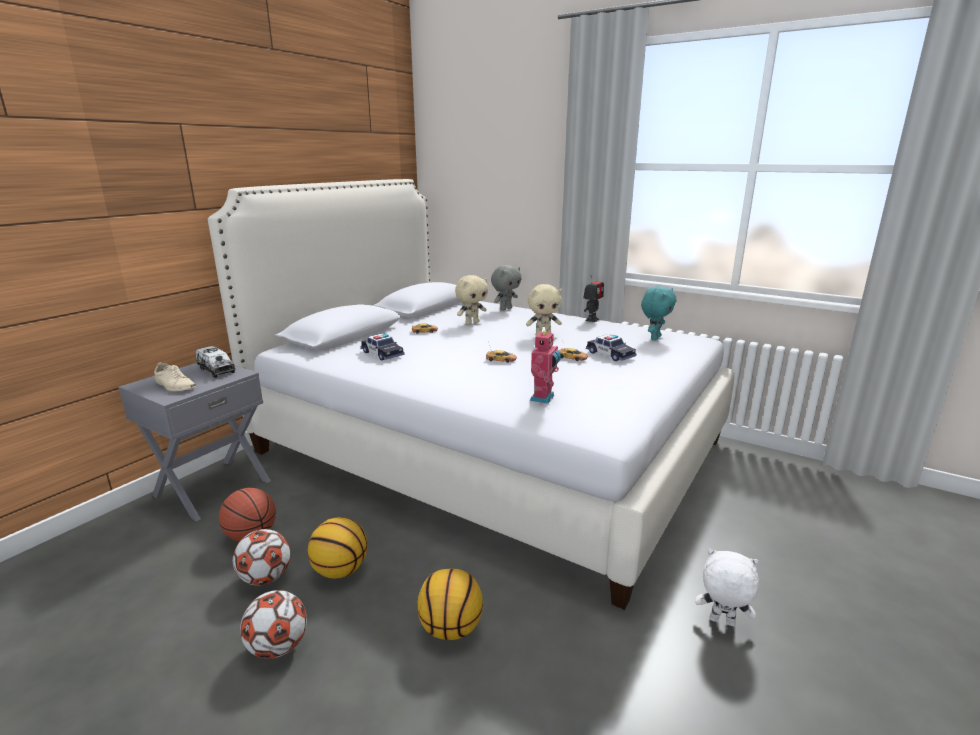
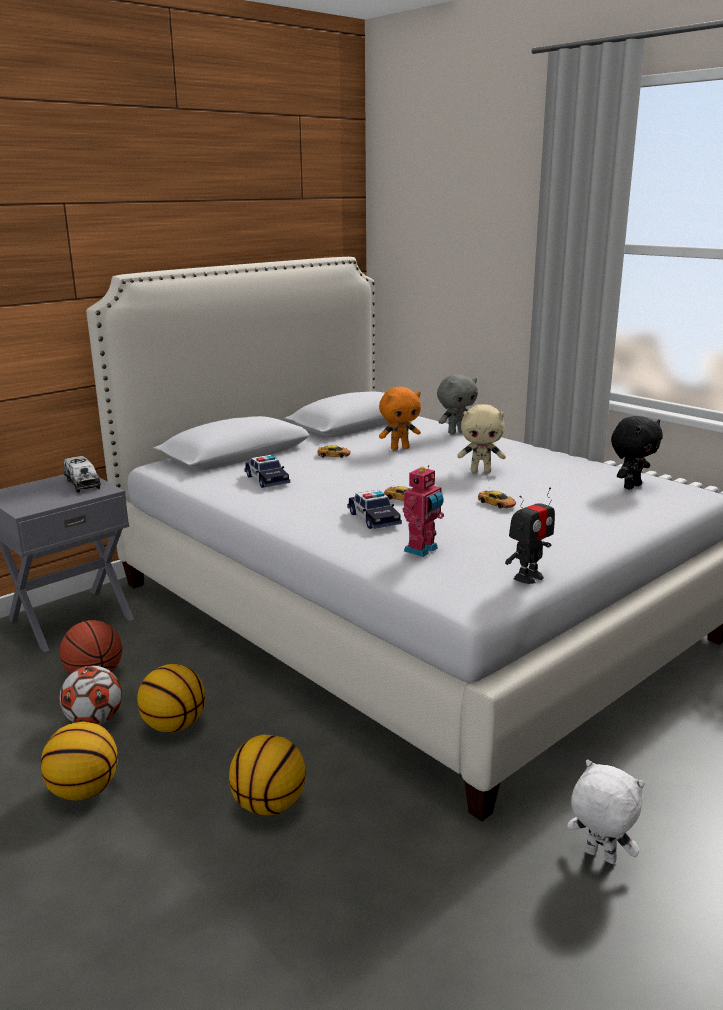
camera: 15 degrees right, 0 degrees up
(175, 386) = (34, 498): beige shoe -> none
(278, 647) = (84, 790): football -> basketball
(472, 322) = (399, 448): beige plush toy -> orange plush toy
(592, 319) = (563, 455): toy robot -> toy robot (528, 577)
(610, 354) = (551, 504): toy car -> toy car (373, 519)
(654, 338) = (631, 486): turquoise plush toy -> black plush toy

